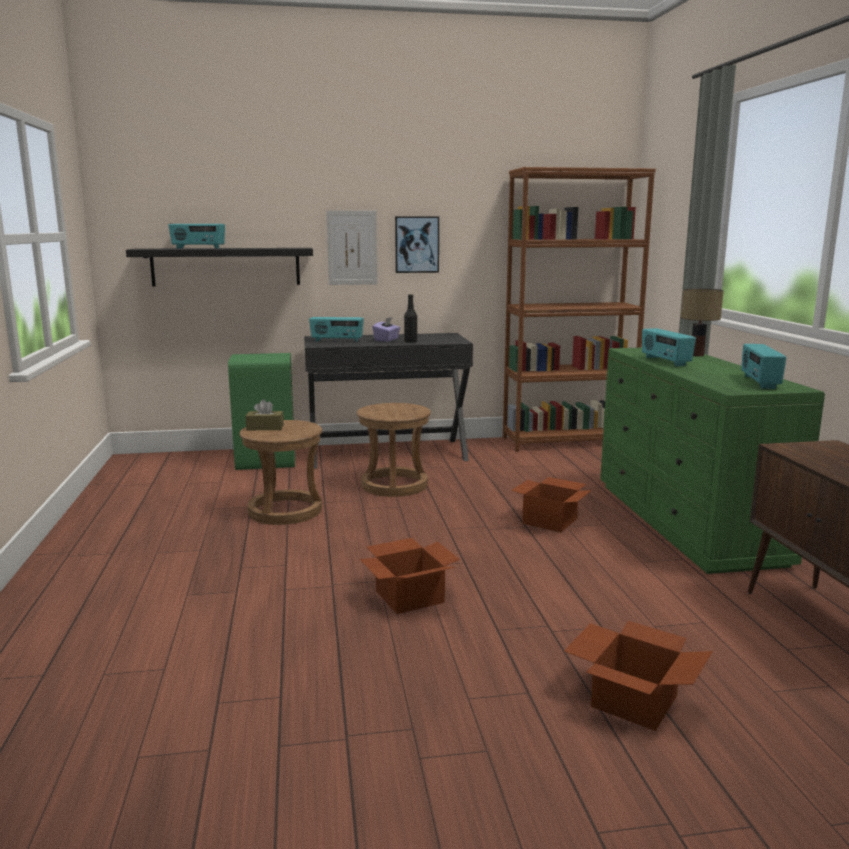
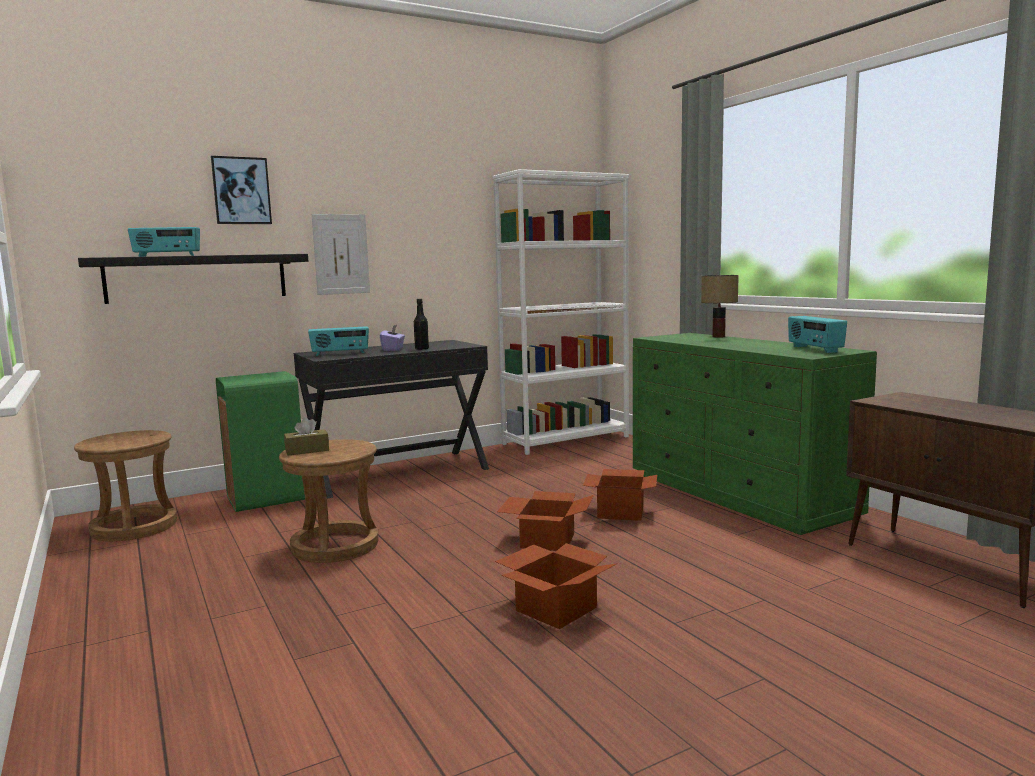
camera: 20 degrees left, 5 degrees down
(394, 485) = (434, 502): brown stool -> brown stool (134, 527)
(416, 244) = (408, 250): picture -> picture (241, 191)
(567, 441) = (566, 440): brown bookcase -> white bookcase
(632, 700) = (860, 661): cardboard box -> cardboard box (546, 540)
(665, 361) = (704, 342): radio -> none

